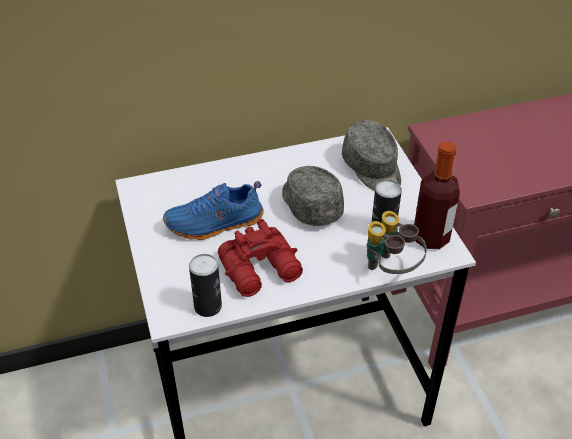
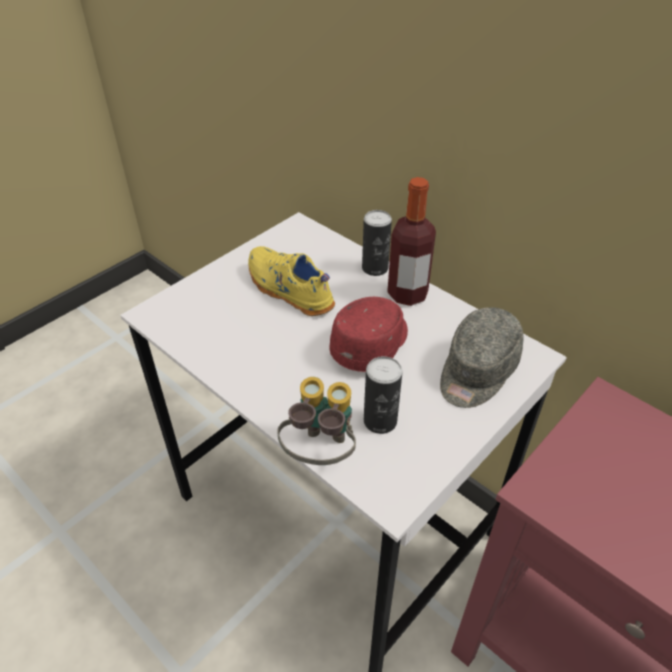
camera: 60 degrees right, 0 degrees up
(208, 306) = (178, 331): can -> can (375, 268)
(215, 224) = (288, 291): blue shoe -> yellow shoe
(262, 270) = (248, 348): red binoculars -> none
(310, 204) = (372, 344): grey cap -> red cap
(430, 238) = (403, 472): bottle -> bottle (407, 294)

